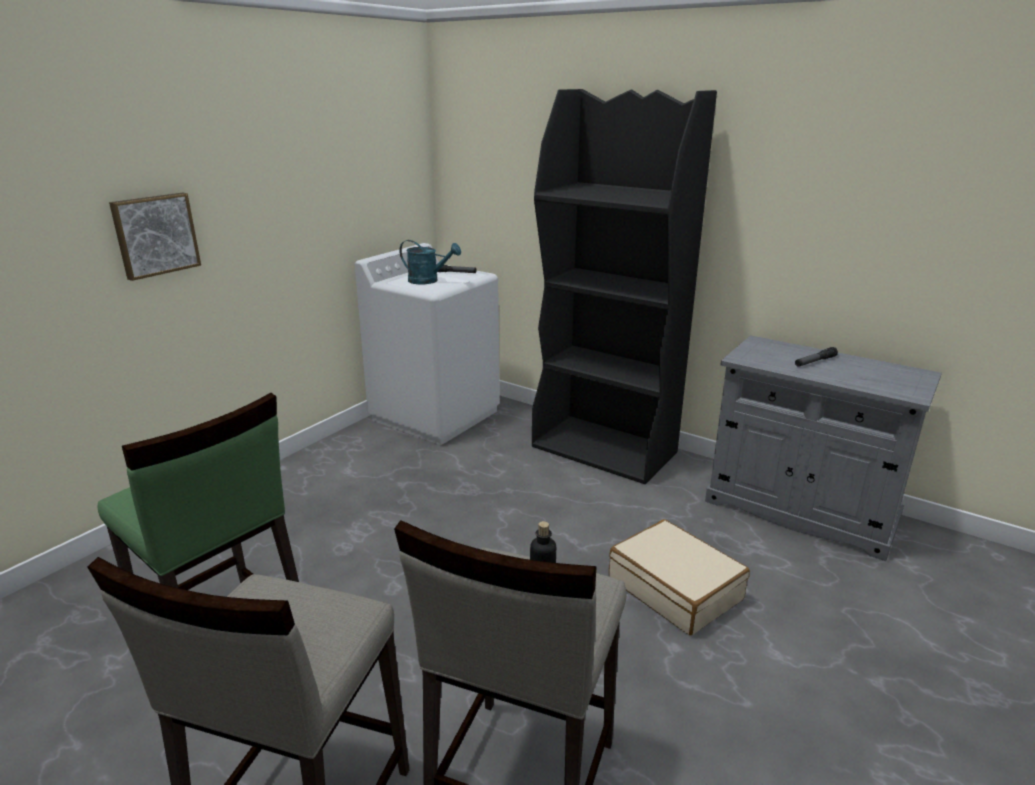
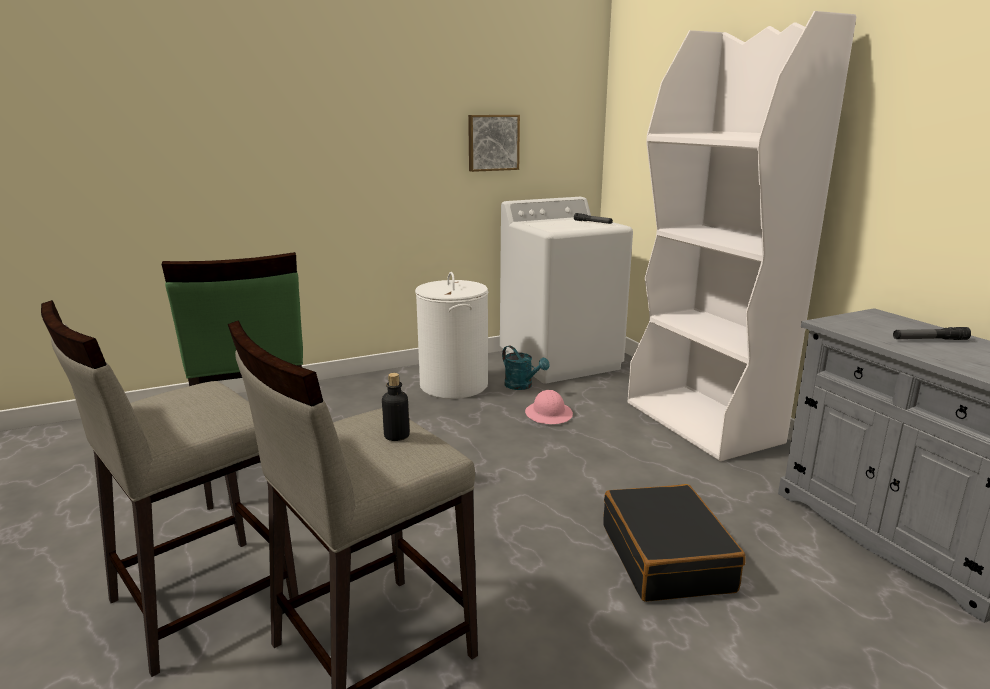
camera: 30 degrees right, 5 degrees down
(155, 235) = (321, 151): picture -> picture (493, 142)
(352, 471) = (453, 385): none -> white laundry basket
(428, 281) = (560, 225): turquoise watering can -> turquoise watering can (522, 386)
(473, 478) = (549, 414): none -> pink hard hat
(605, 449) = (703, 422): black bookcase -> white bookcase
(675, 589) = (667, 557): beige suitcase -> black suitcase

